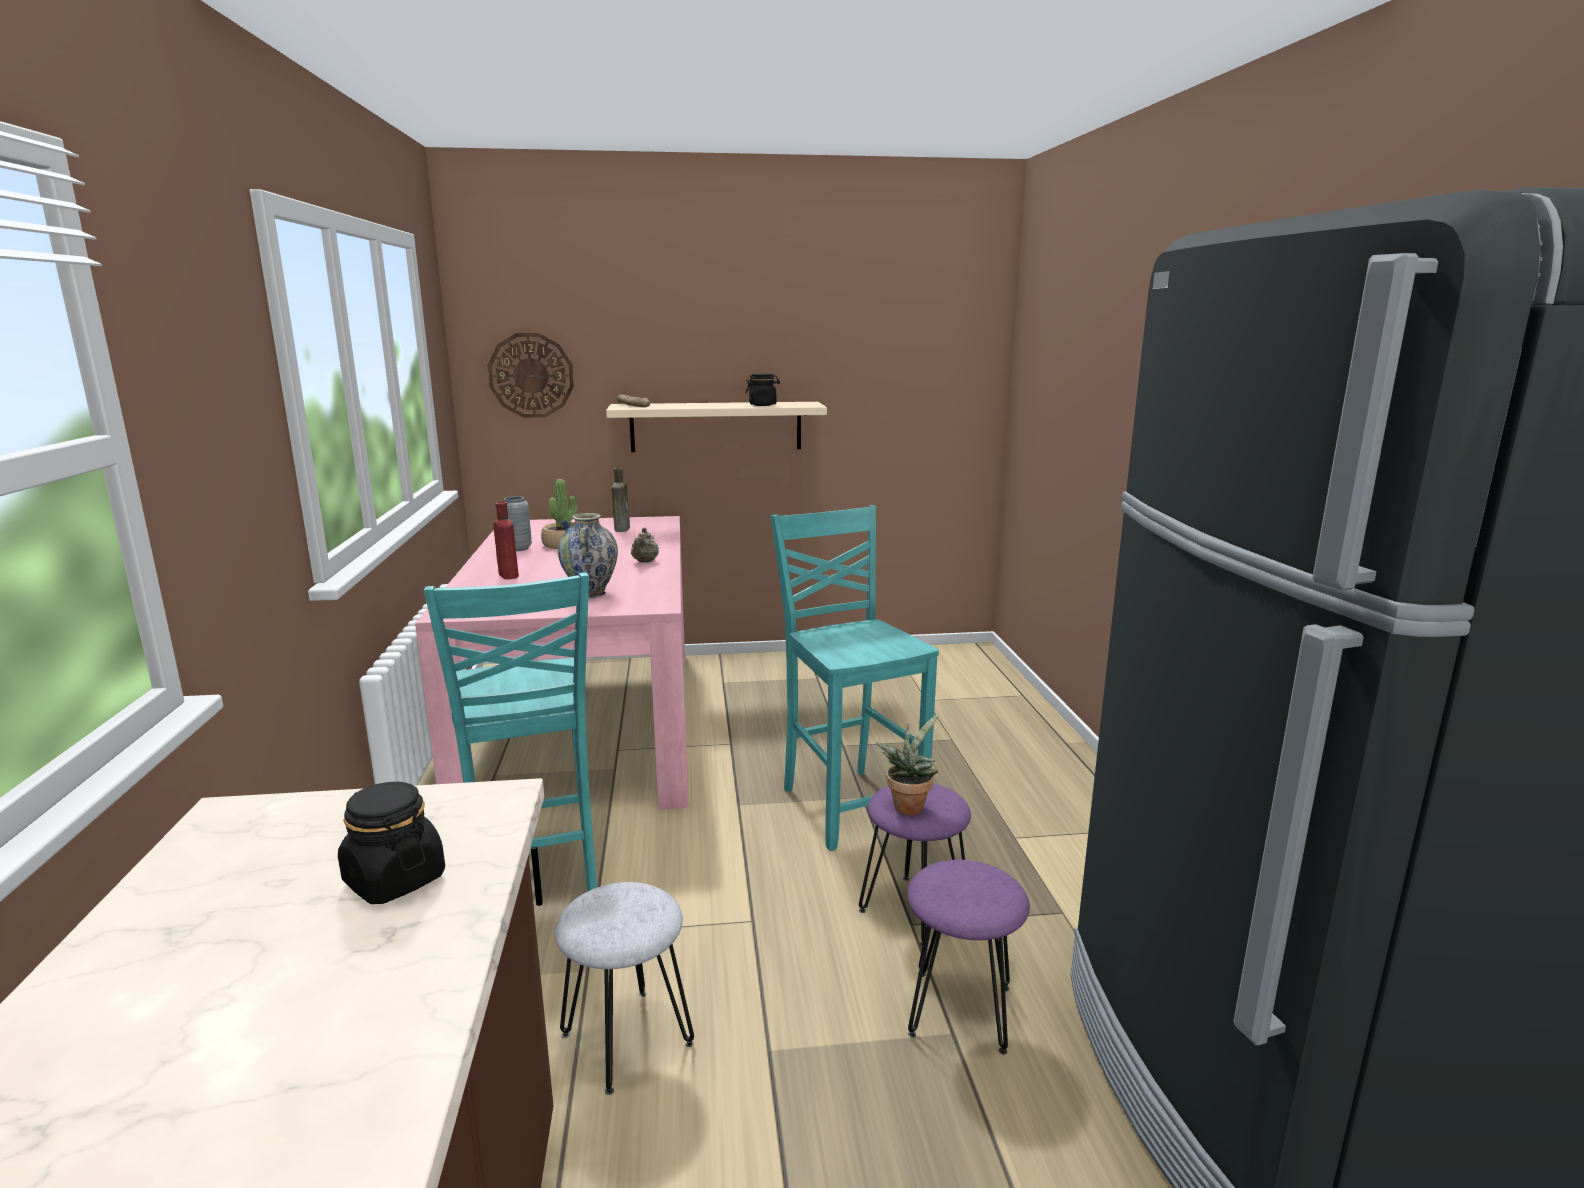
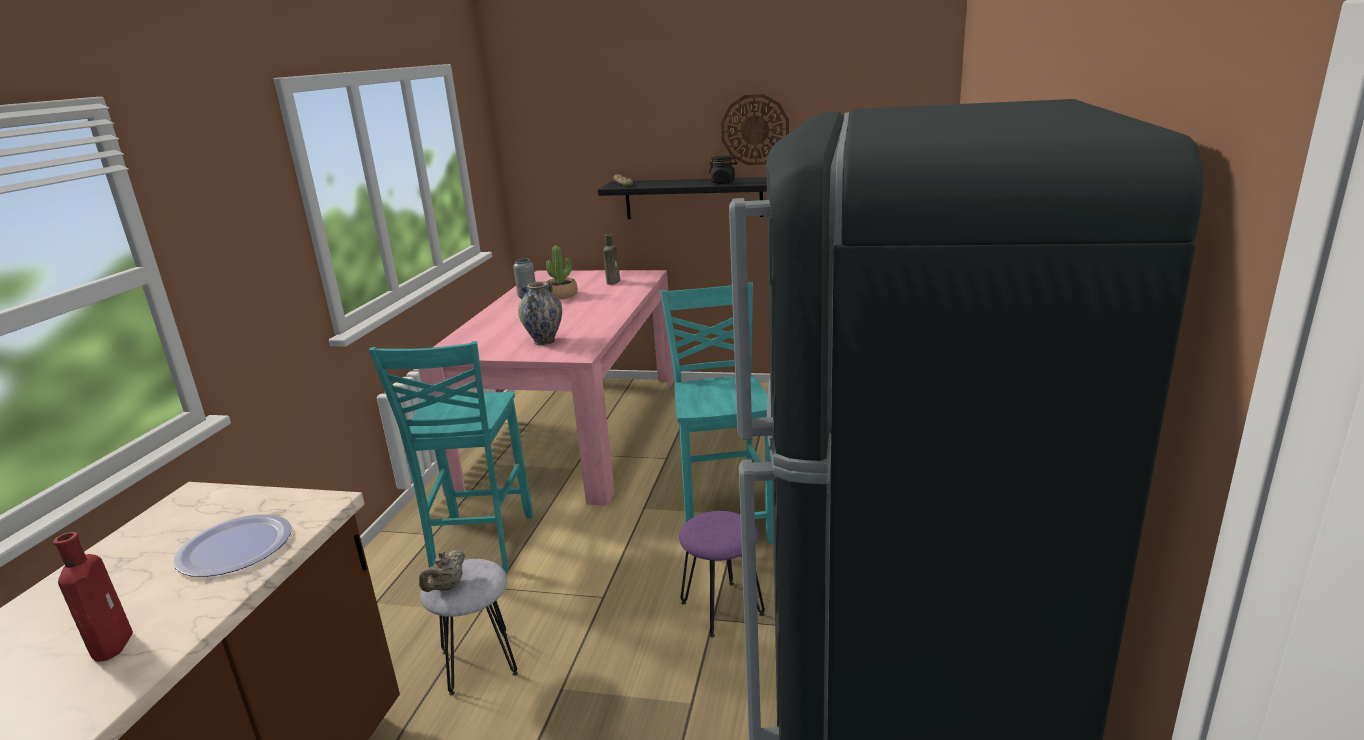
camera: 20 degrees right, 5 degrees up
(394, 880) = (235, 547): black jar -> plate
(508, 575) = (502, 321): red bottle -> red bottle (113, 643)
(531, 375) = (552, 160): wall clock -> wall clock (755, 130)
(645, 562) = (604, 314): beige teapot -> beige teapot (447, 587)
(716, 426) = (693, 198): beige shelf -> black shelf
(908, 805) = (706, 530): potted plant -> none
(960, 1009) = (707, 688): purple stool -> none

